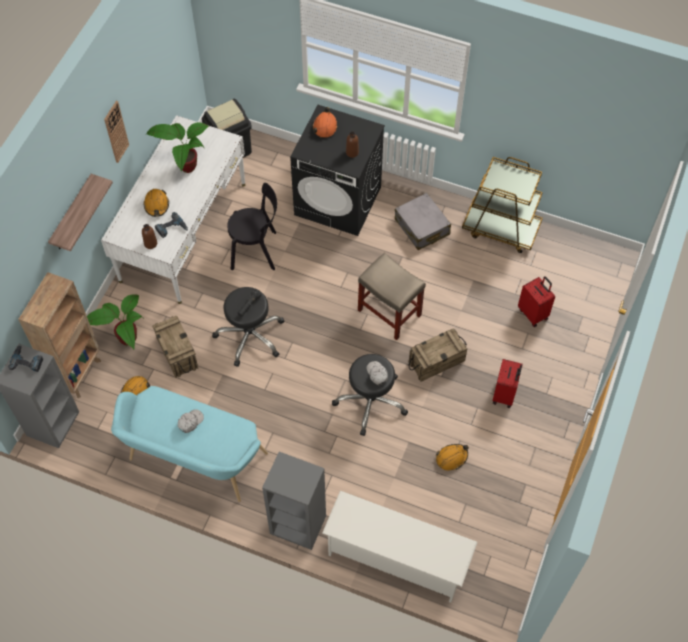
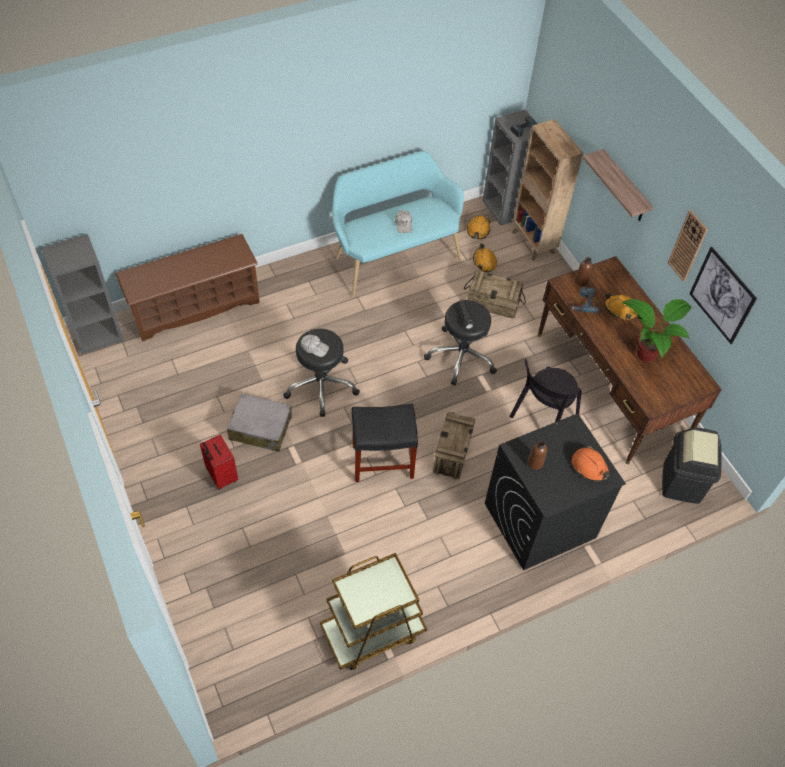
camera: 130 degrees right, 5 degrees down
(125, 340) = (536, 283): potted plant -> none
(142, 97) = (722, 295): none -> picture
(183, 232) = (611, 384): white desk -> brown desk
(297, 525) = (283, 274): grey bookcase -> grey bookcase (98, 333)
(390, 313) = (381, 461): beige stool -> black stool
(396, 558) = (195, 306): white shoe rack -> brown shoe rack
(422, 227) = (443, 563): grey suitcase -> grey suitcase (260, 428)
(436, 361) = (303, 455): crate -> crate (452, 453)
(451, 458) = (218, 395): orange hard hat -> orange hard hat (478, 230)
(533, 313) = (261, 569): red suitcase -> none

